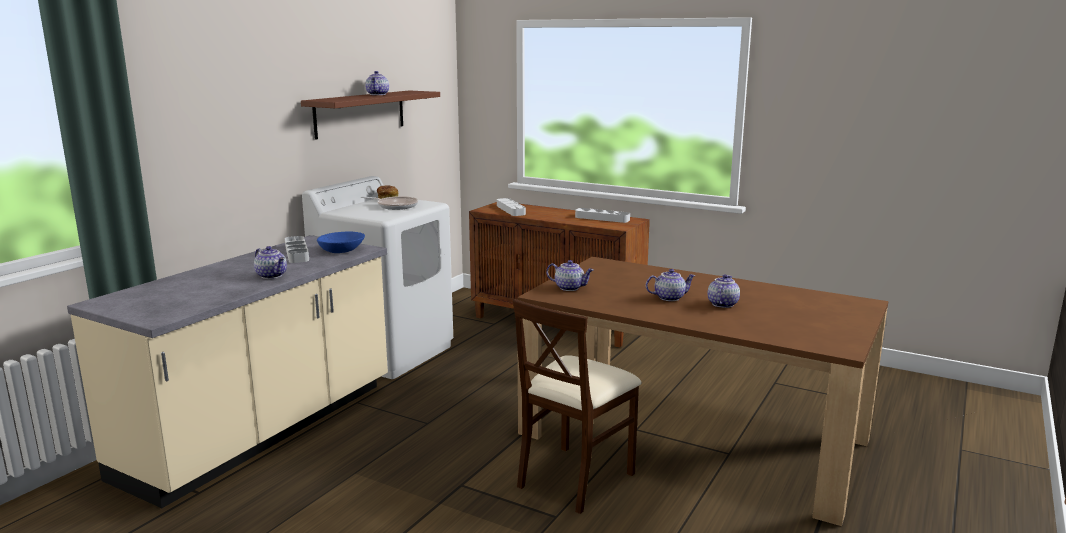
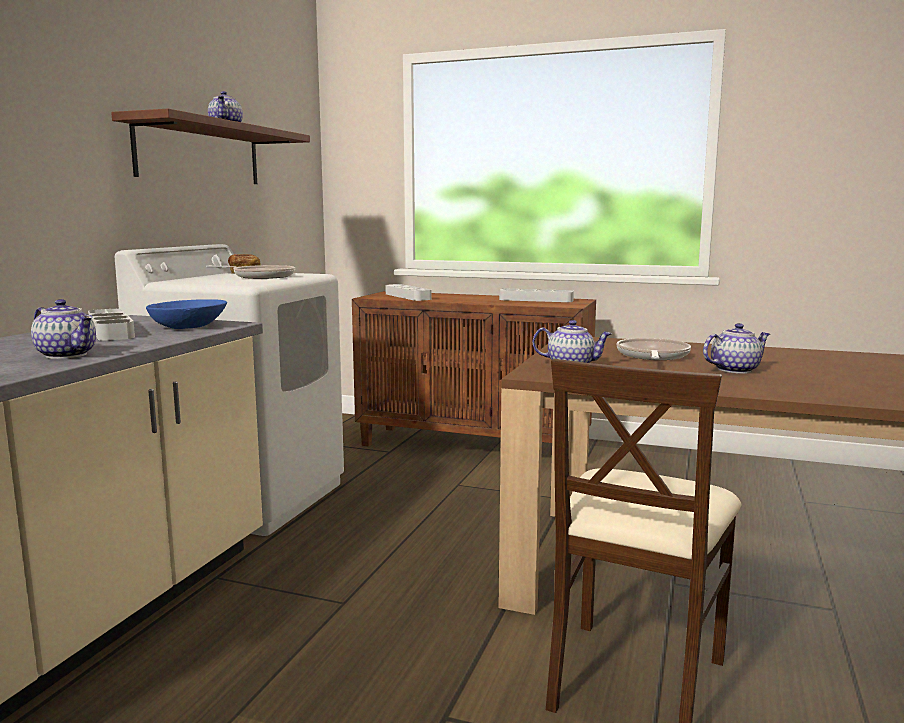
camera: 10 degrees left, 5 degrees down
(631, 282) = (652, 356): none -> frying pan
(722, 304) = (821, 373): teapot -> none

